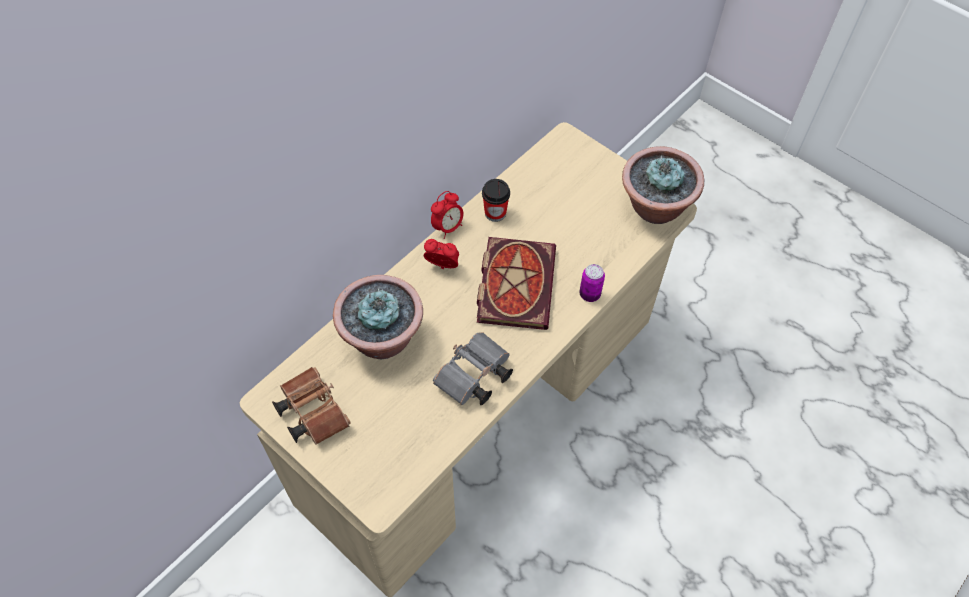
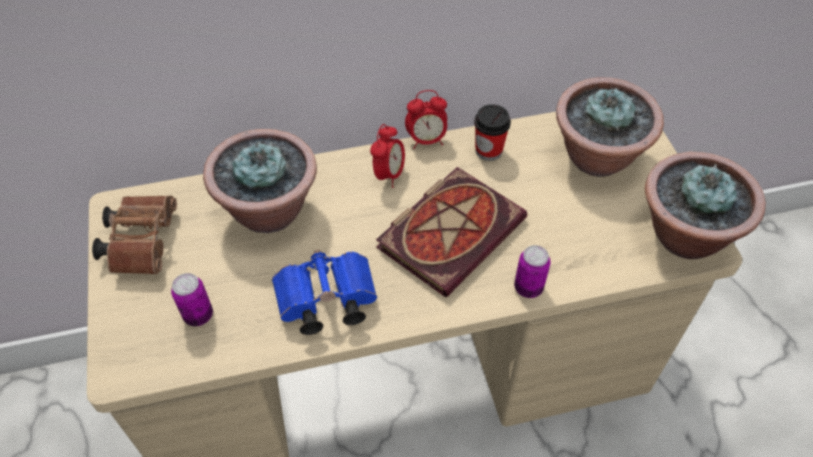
camera: 35 degrees right, 5 degrees down
(398, 436) = (198, 315): none -> can
(442, 267) = (389, 174): alarm clock -> alarm clock turned 60 degrees clockwise
(473, 378) = (324, 302): grey binoculars -> blue binoculars
(568, 181) = (597, 158): none -> potted plant

